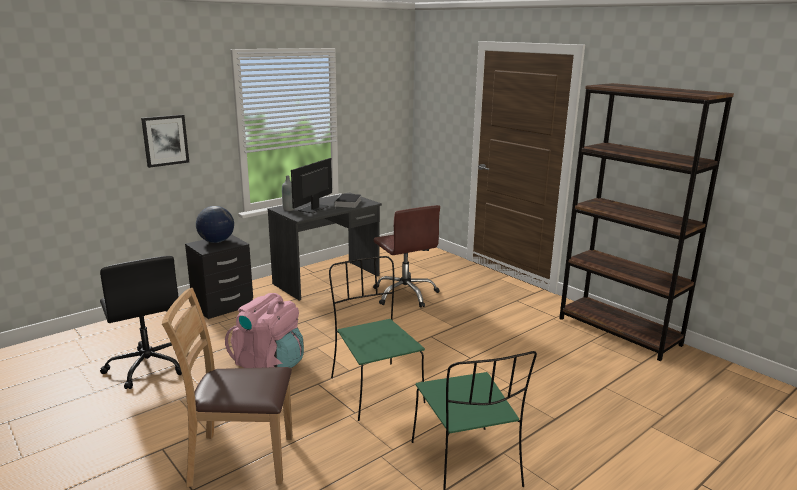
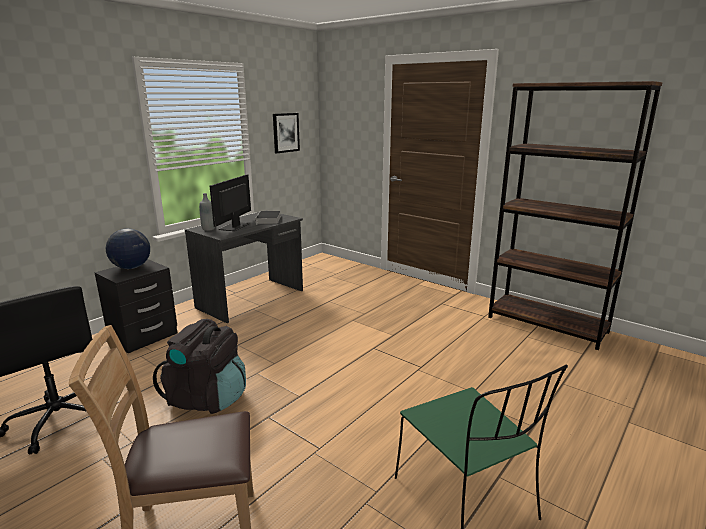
camera: 10 degrees left, 0 degrees up
(165, 140) = (61, 157): picture -> picture (285, 132)
(269, 363) = (207, 398): pink backpack -> black backpack
(375, 389) = (333, 415): green chair -> none
(405, 294) = (334, 306): brown office chair -> none

